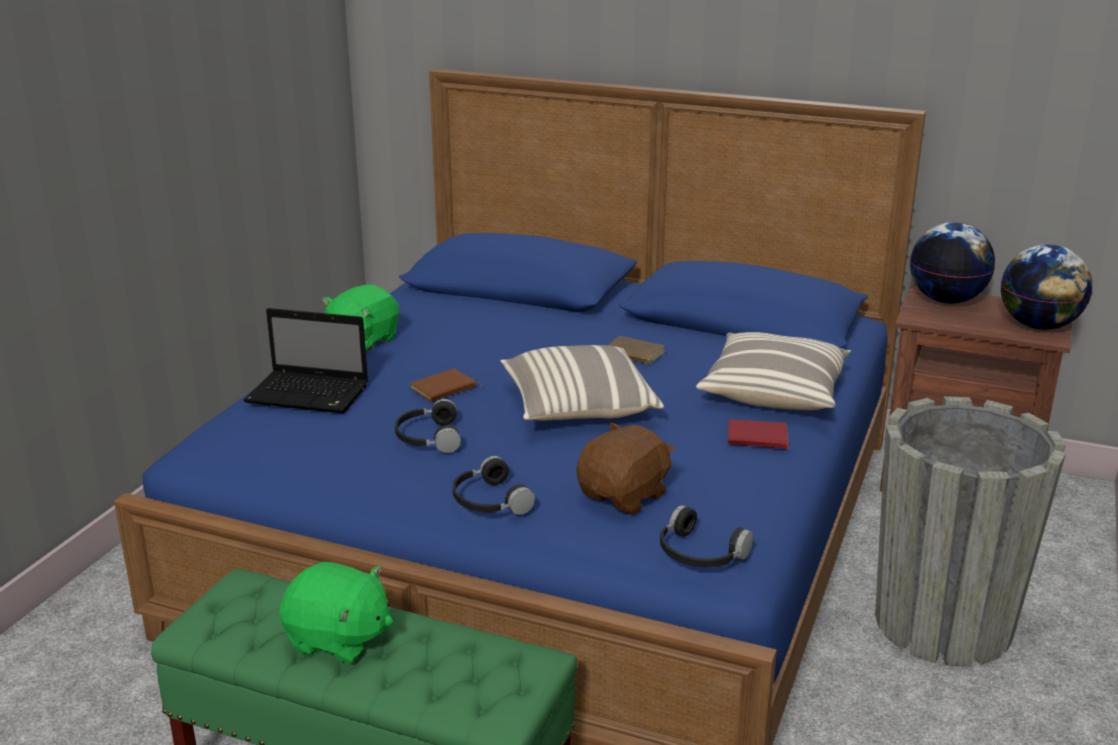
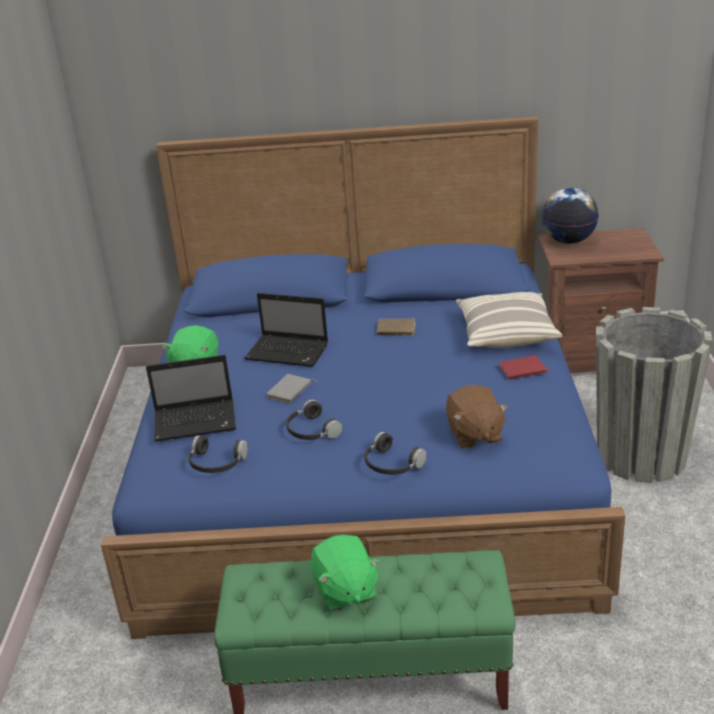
camera: 20 degrees left, 5 degrees up
(338, 639) = (345, 591): green plush toy -> green plush toy turned 75 degrees clockwise
(444, 389) = (290, 391): brown book -> grey book
(482, 348) = (289, 352): none -> laptop
(577, 407) = (392, 379): pillow -> none
(625, 496) = (474, 434): brown plush toy -> brown plush toy turned 150 degrees clockwise
(699, 554) = (550, 460): black headphones -> black headphones (216, 463)
(1038, 326) = (635, 247): globe -> none

